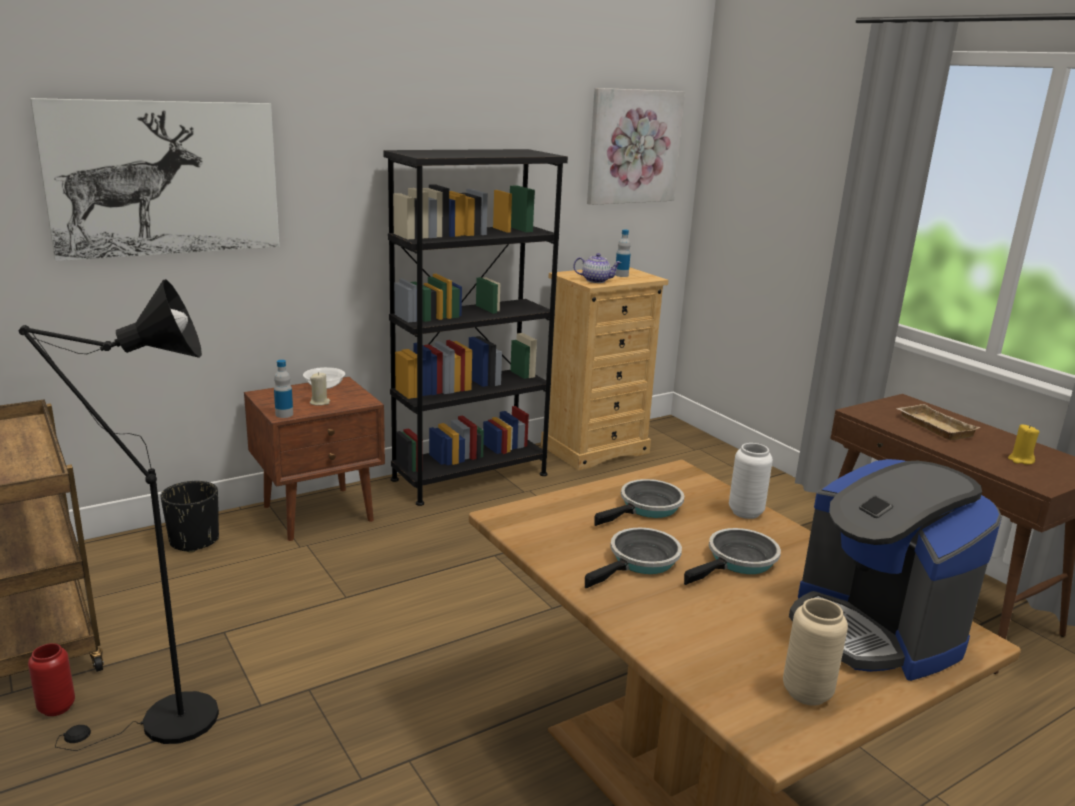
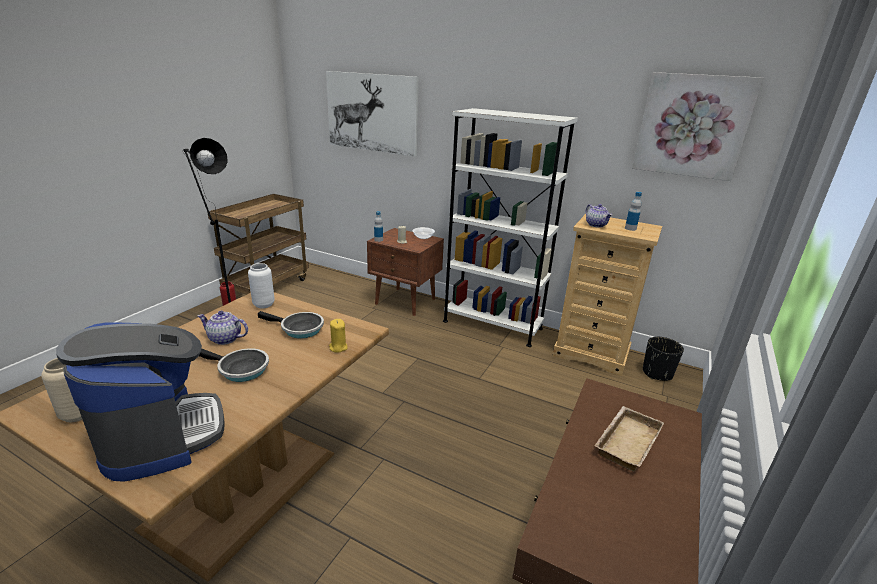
camera: 60 degrees right, 5 degrees up
(194, 541) = (354, 286): black planter -> black planter (657, 373)
(470, 477) = (492, 325): black bookcase -> white bookcase
(640, 562) = (224, 339): frying pan -> teapot
(745, 512) = (317, 362): white vase -> white vase (263, 304)
(874, 629) = (161, 434): coffee machine -> coffee machine turned 120 degrees clockwise
(1020, 460) = (610, 517): yellow candle -> yellow candle (338, 347)

